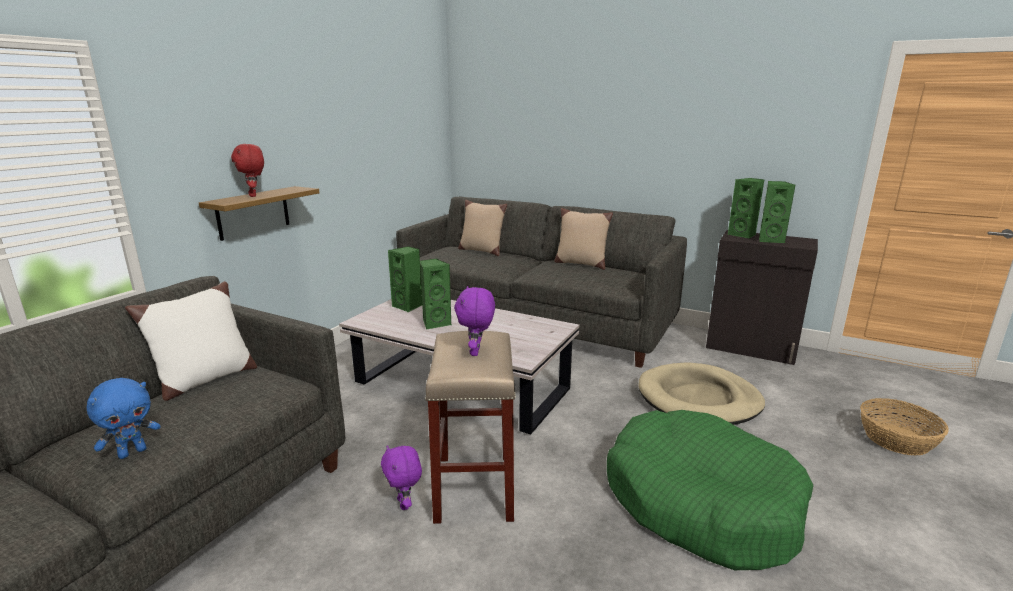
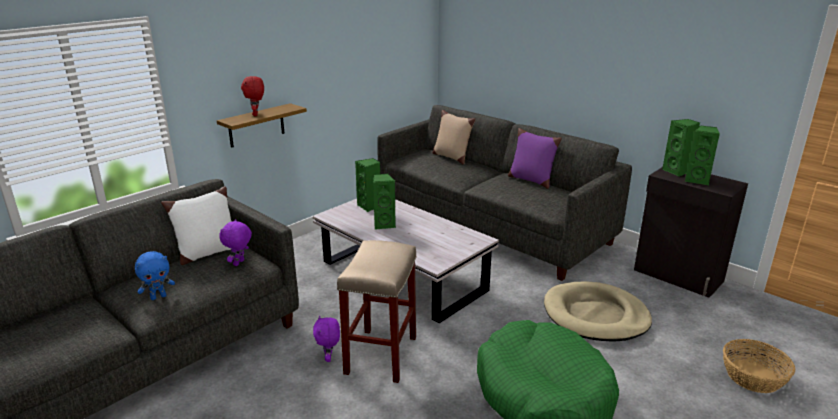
camera: 15 degrees right, 5 degrees up
(476, 352) = (382, 259): purple plush toy -> purple plush toy (239, 263)
(580, 264) = (531, 180): beige pillow -> purple pillow

